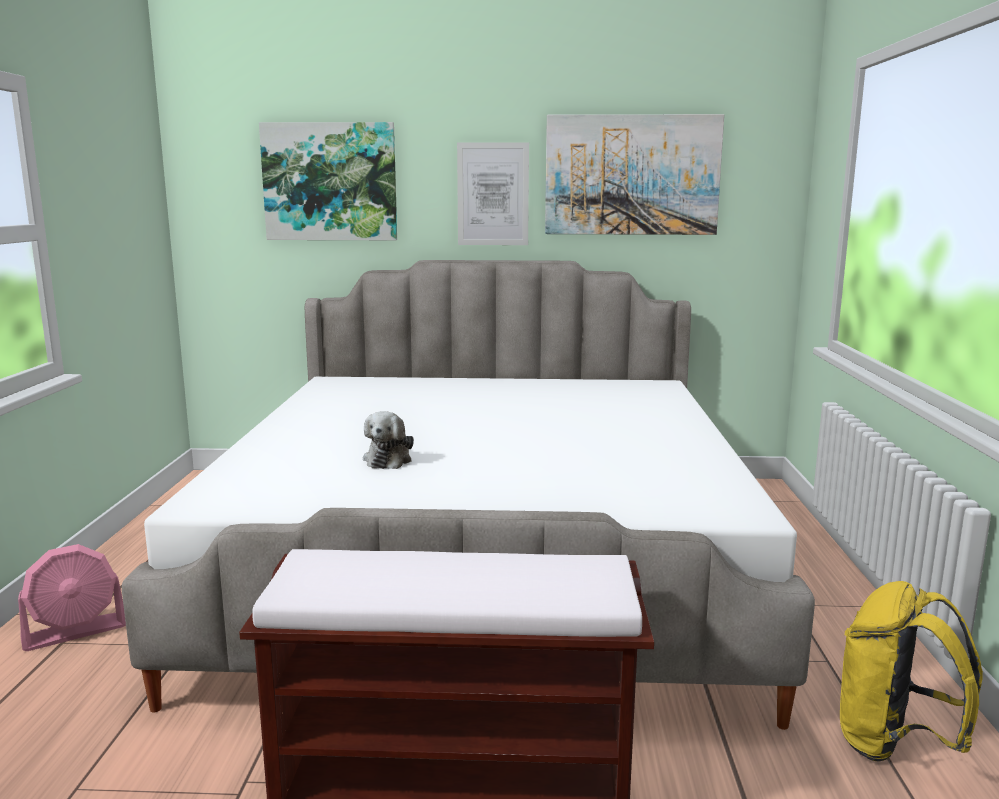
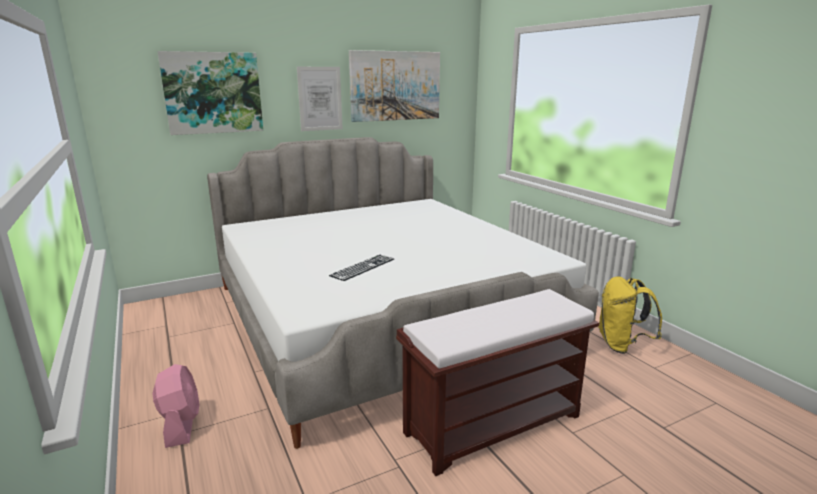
camera: 30 degrees left, 5 degrees up
(75, 632) = (181, 424): pink fan -> pink fan turned 45 degrees counterclockwise
(389, 459) = (363, 267): plush toy -> keyboard

